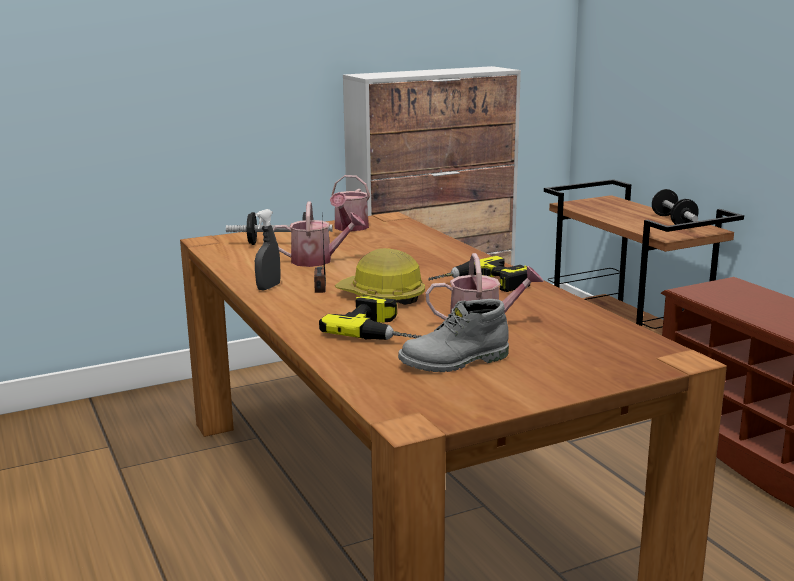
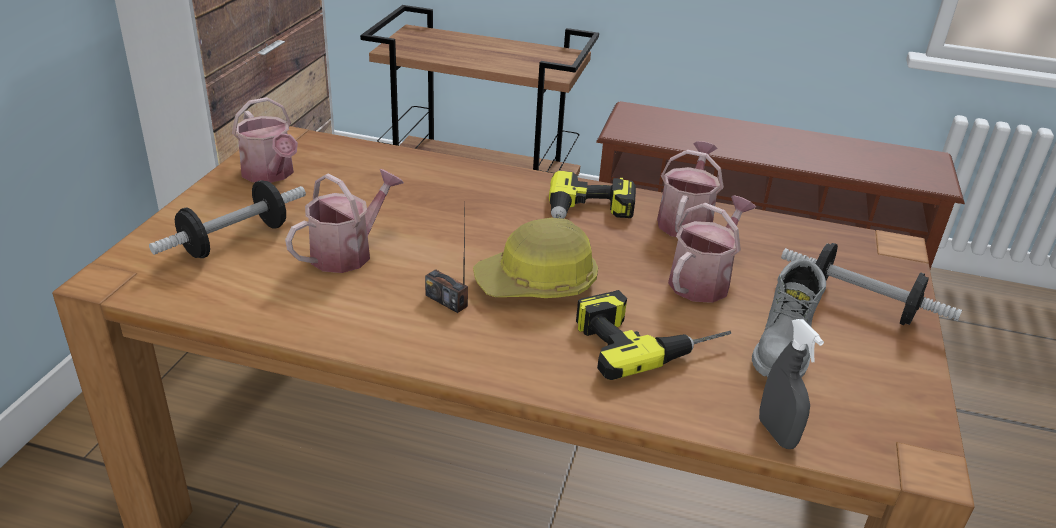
camera: 50 degrees left, 15 degrees up
(268, 287) = (385, 331): grey spray bottle -> grey spray bottle (776, 433)
(544, 303) = (686, 220): none -> watering can
(673, 221) = (524, 50): dumbbell -> dumbbell (860, 305)

